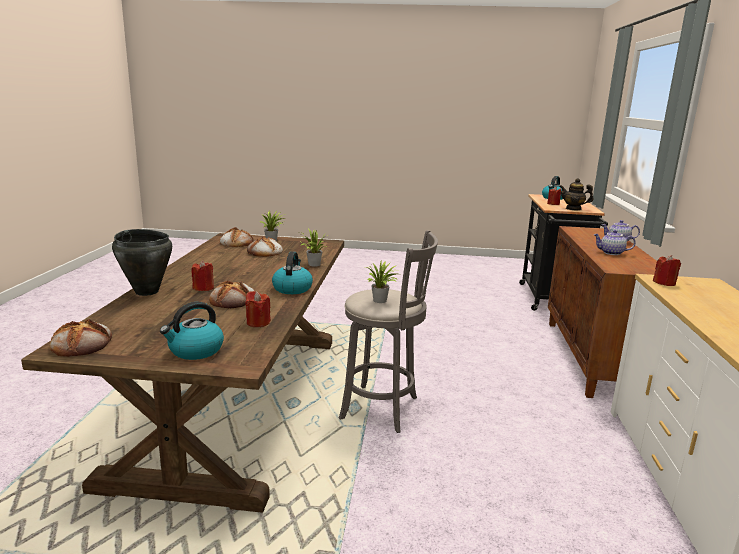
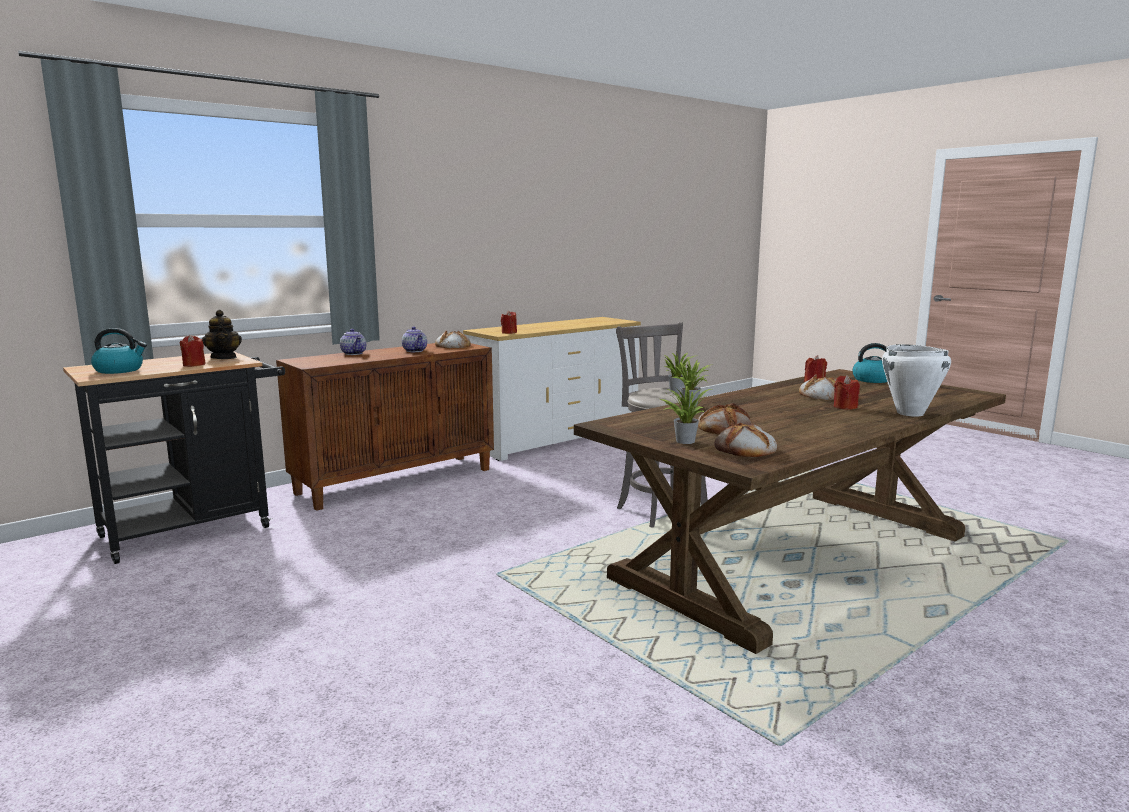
camera: 135 degrees left, 5 degrees down
(82, 344) = (961, 393): bread -> bread (452, 346)
(147, 291) = (910, 413): black cooking pot -> white cooking pot
(292, 288) = (753, 393): kettle -> none

